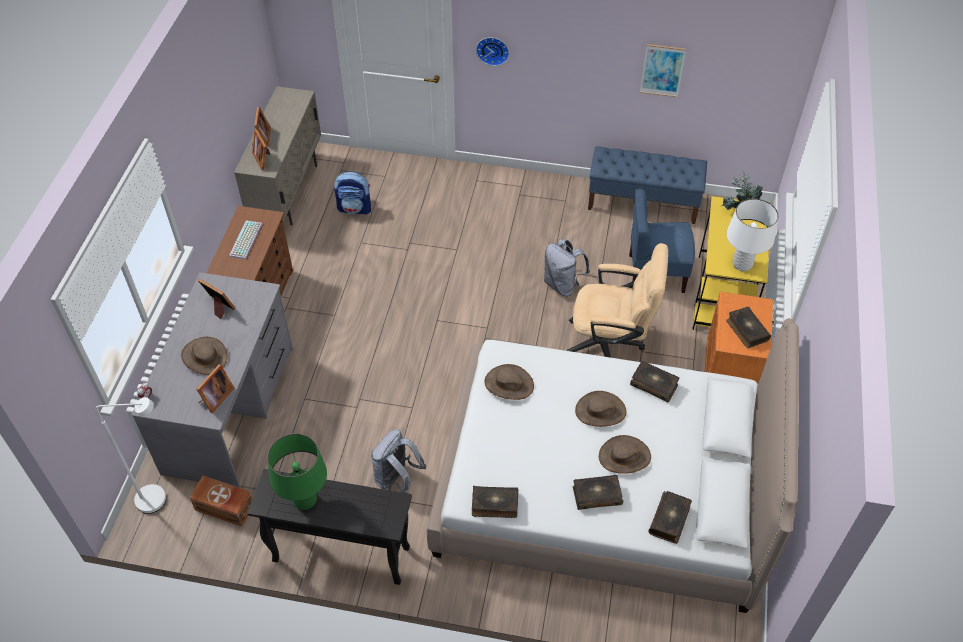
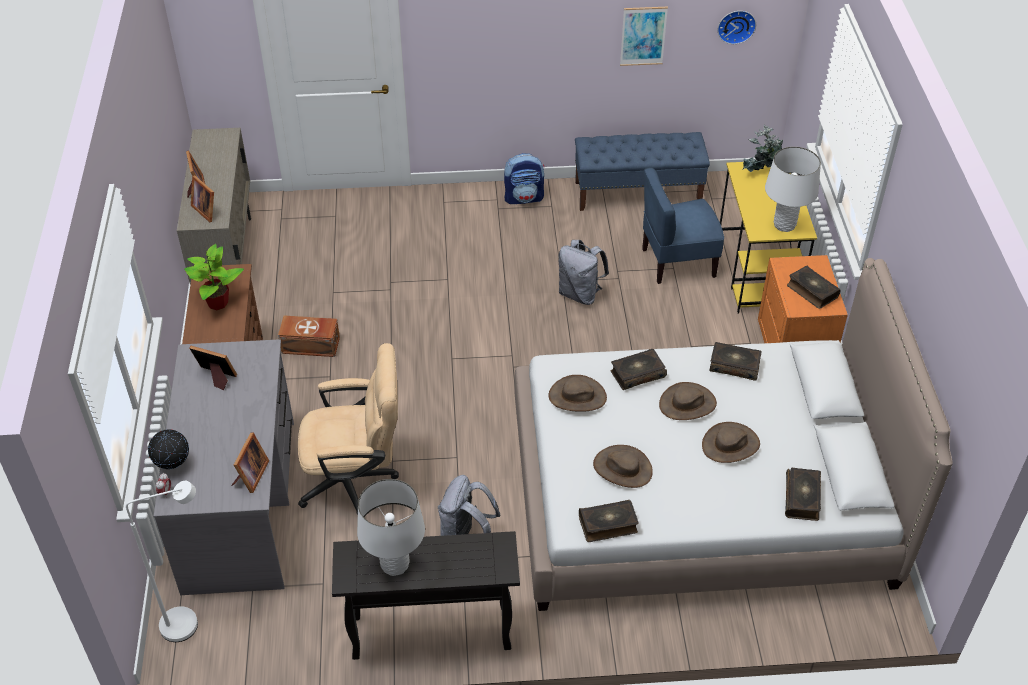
camera: 15 degrees left, 5 degrees down
(160, 375) = (173, 465): none -> globe
(205, 356) = (220, 434): brown hat -> brown hat (622, 468)
(225, 508) = (273, 614): brown storage box -> brown storage box (311, 346)
(246, 240) = (218, 302): keyboard -> potted plant
(305, 500) = (395, 564): green table lamp -> white table lamp
(355, 208) = (313, 256): backpack -> backpack (524, 198)
(493, 49) = (449, 43): wall clock -> wall clock (736, 25)
(596, 495) = (715, 490): book -> book (637, 374)
(610, 345) = (655, 346): beige office chair -> beige office chair (356, 480)

